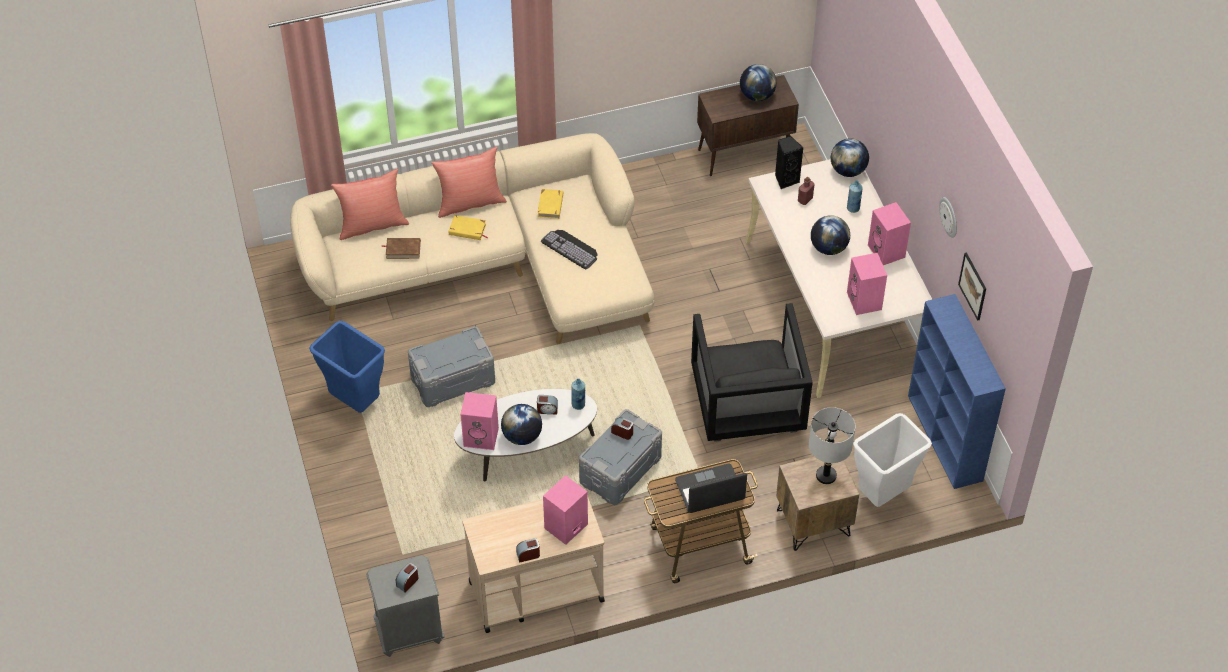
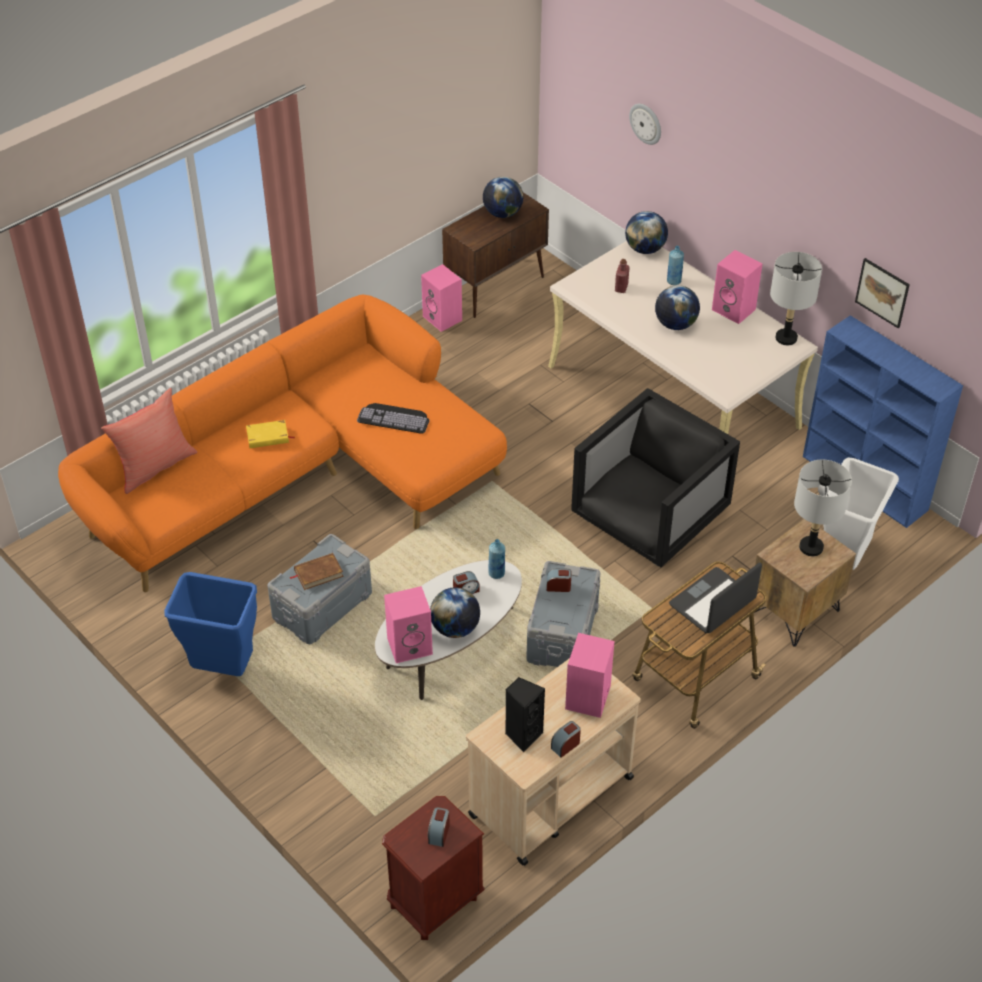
camera: 25 degrees left, 5 degrees down
(403, 249) = (206, 480): brown book -> brown book (318, 573)
(409, 632) = (434, 902): grey nightstand -> brown nightstand
(470, 202) = (253, 409): red pillow -> none
(492, 266) = (297, 475): beige sofa -> orange sofa
(550, 205) = (345, 384): yellow book -> none
(747, 401) = (649, 517): black armchair -> black armchair turned 105 degrees counterclockwise
(786, 179) = (589, 275): black speaker -> black speaker (523, 735)
(865, 301) = (746, 362): pink speaker -> pink speaker (443, 318)
(913, 292) = (786, 338): none -> grey table lamp
(949, 216) = (826, 230): wall clock -> wall clock (646, 123)

